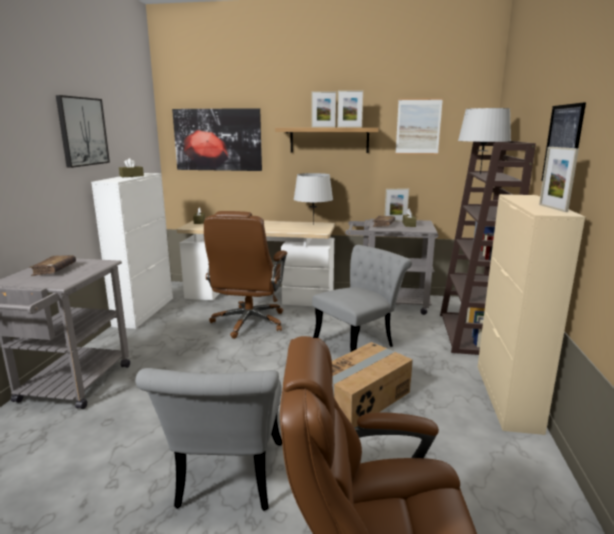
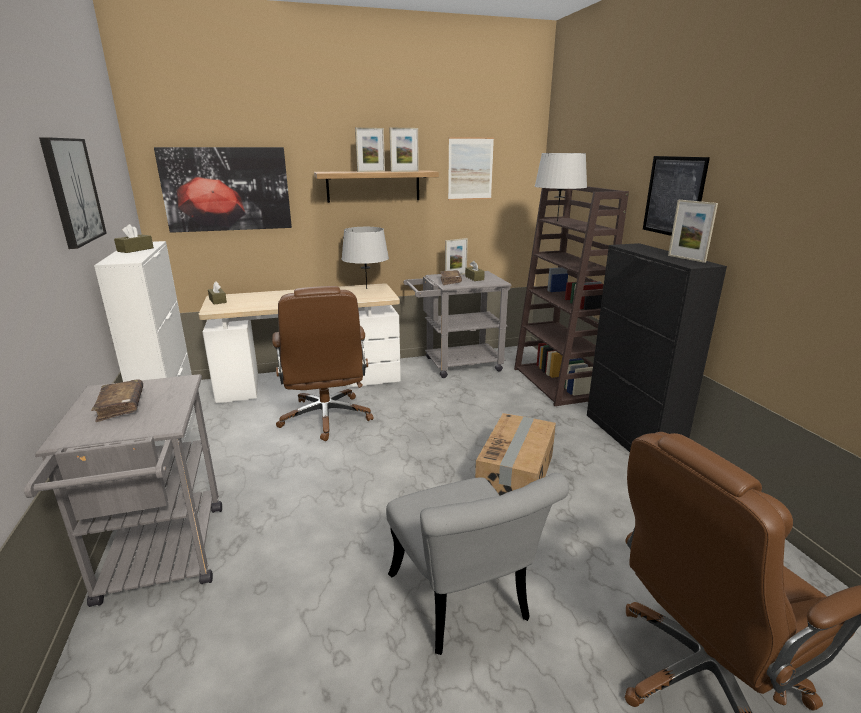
camera: 25 degrees left, 5 degrees up
(359, 343) = (465, 416): grey chair -> none
(507, 397) = (631, 438): beige cabinet -> black cabinet

